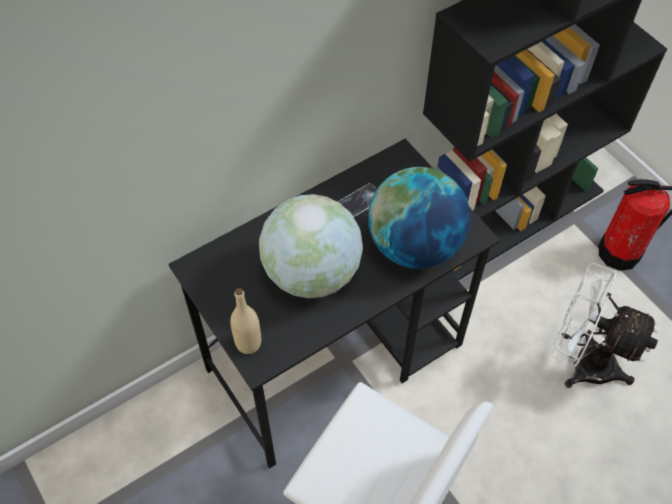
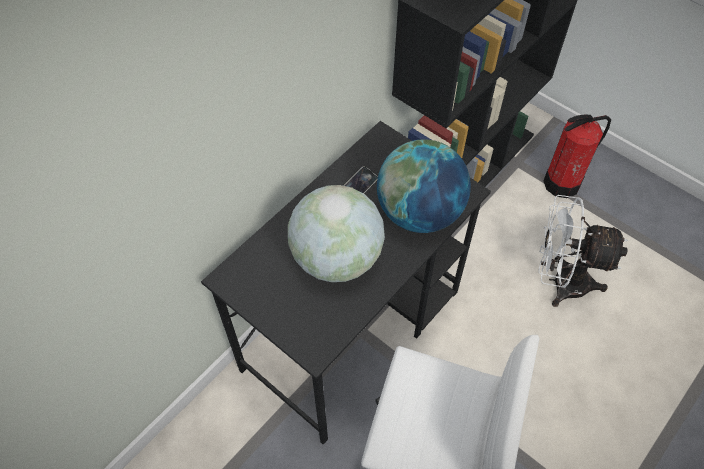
camera: 15 degrees left, 0 degrees up
(248, 343) = (299, 336): beige bottle -> none

